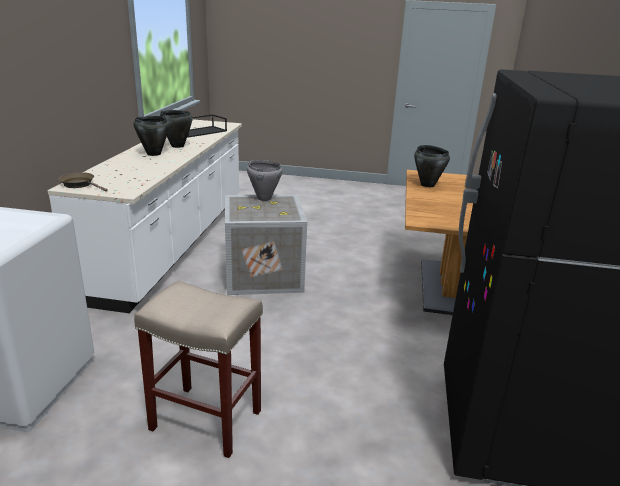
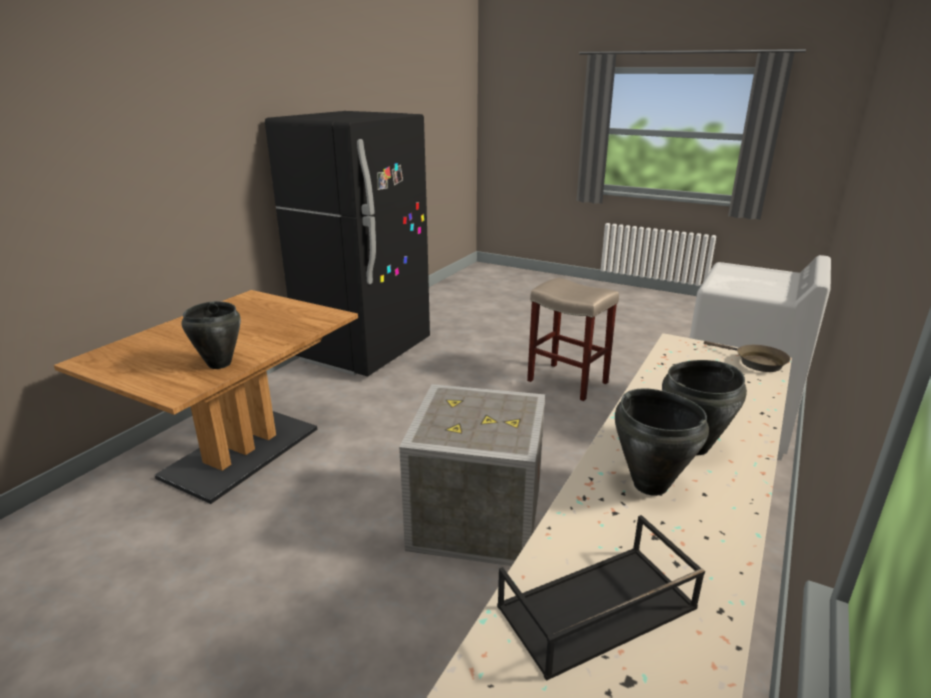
camera: 160 degrees left, 0 degrees up
(264, 198) = (467, 440): grey cooking pot -> none

